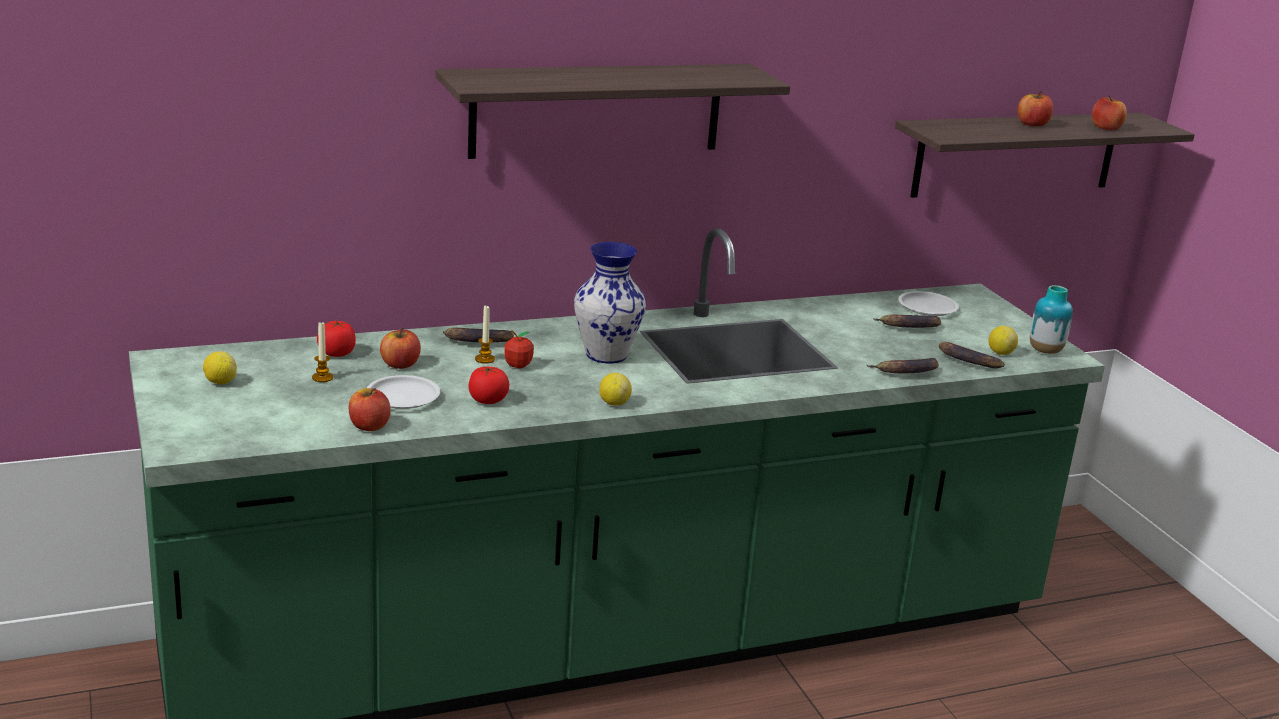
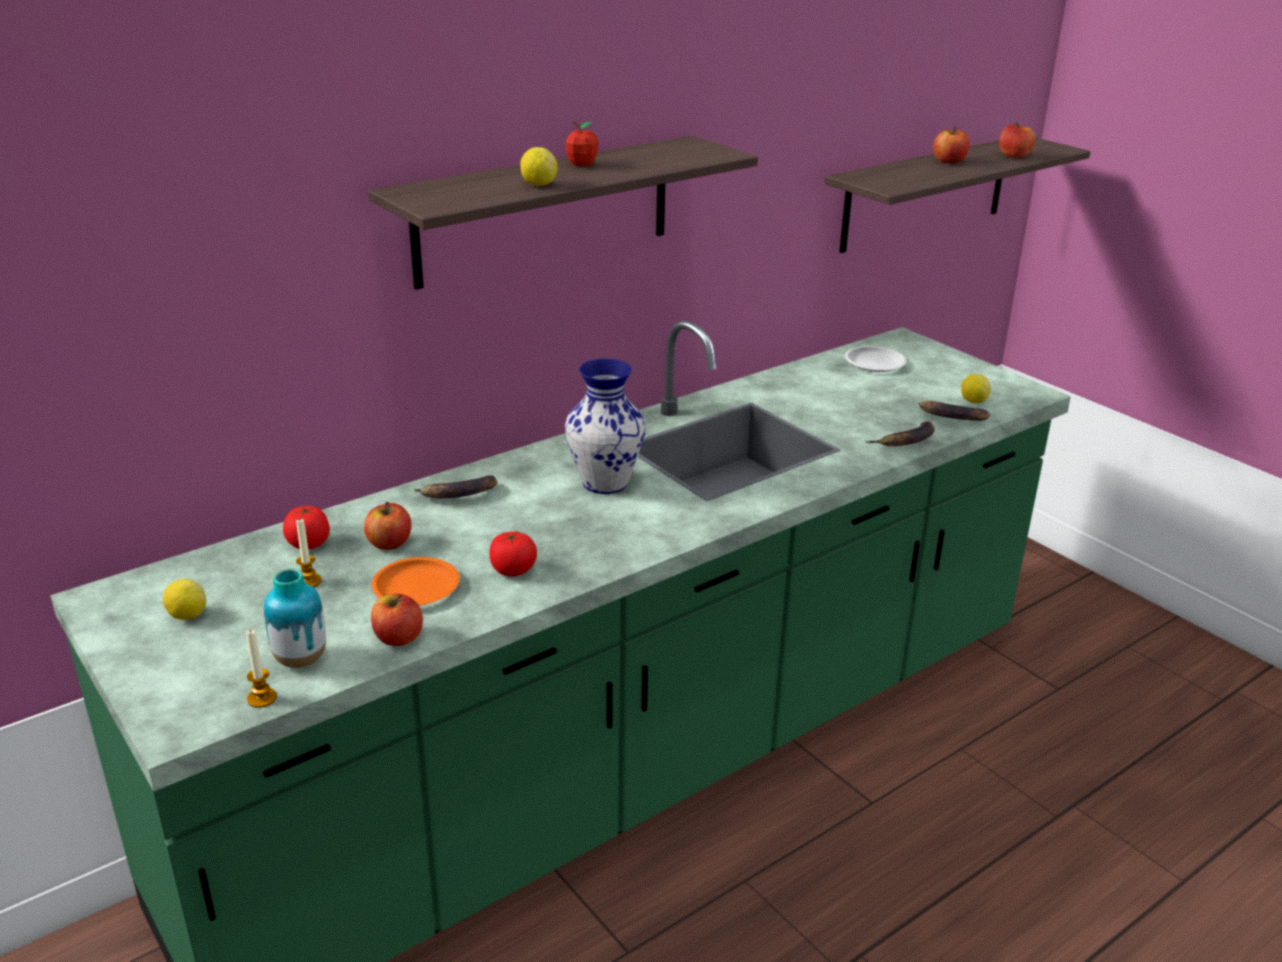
camera: 15 degrees left, 5 degrees up
(402, 397) = (415, 587): white plate -> orange plate
(485, 359) = (480, 516): candle -> candle (262, 698)
(518, 365) = (520, 516): apple -> apple (582, 164)
(614, 403) = (649, 543): lemon -> lemon (539, 184)
(909, 327) = (873, 388): banana -> none
(1045, 351) = (1010, 391): vase -> vase (300, 659)

